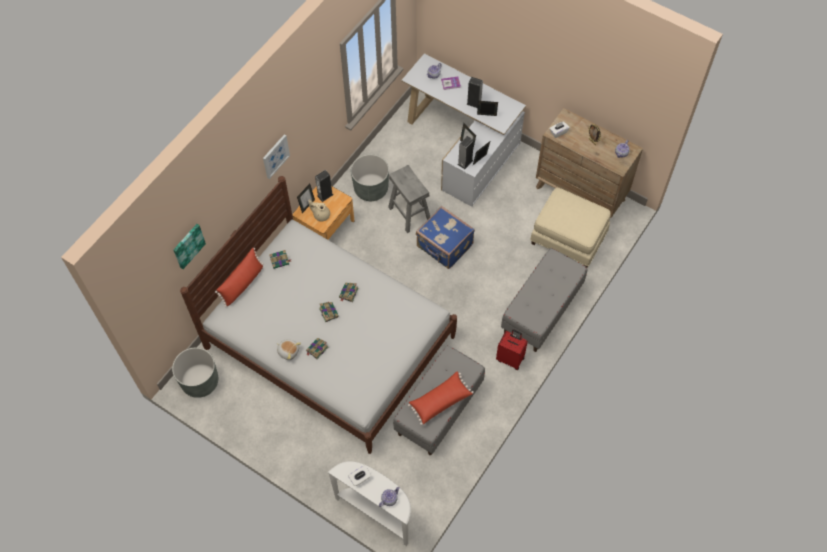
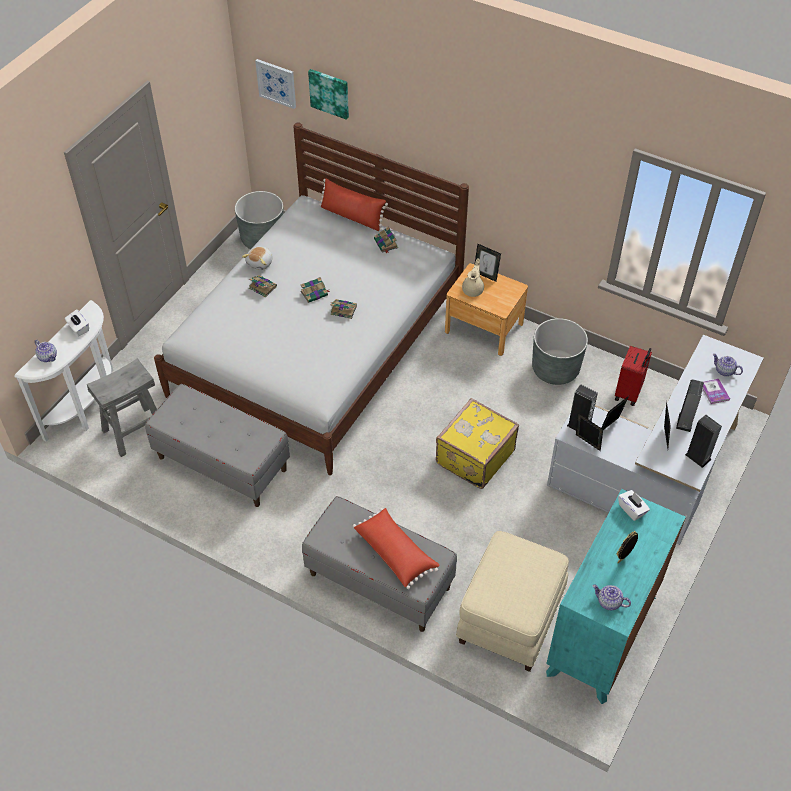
camera: 85 degrees right, 10 degrees down
(275, 156) = (478, 157): picture -> picture (276, 83)
(325, 195) = (505, 291): speaker -> speaker (698, 457)
(409, 213) = (522, 413): grey stool -> grey stool (134, 430)
(440, 401) = (202, 428): red pillow -> red pillow (395, 552)
(444, 246) = (473, 456): blue suitcase -> yellow suitcase
(510, 358) = (298, 543): red suitcase -> red suitcase (629, 393)
(580, 193) = (602, 634): brown dresser -> turquoise dresser

